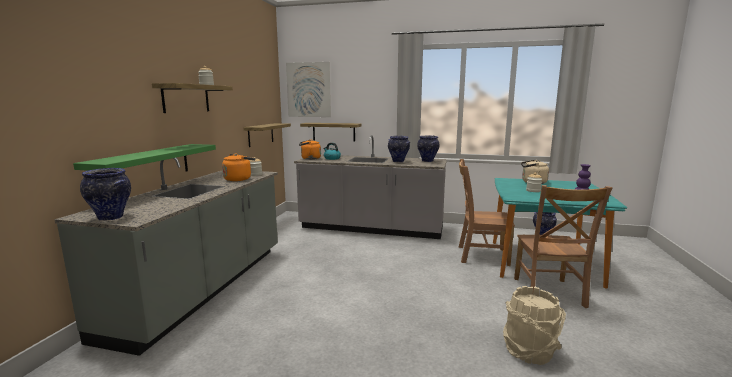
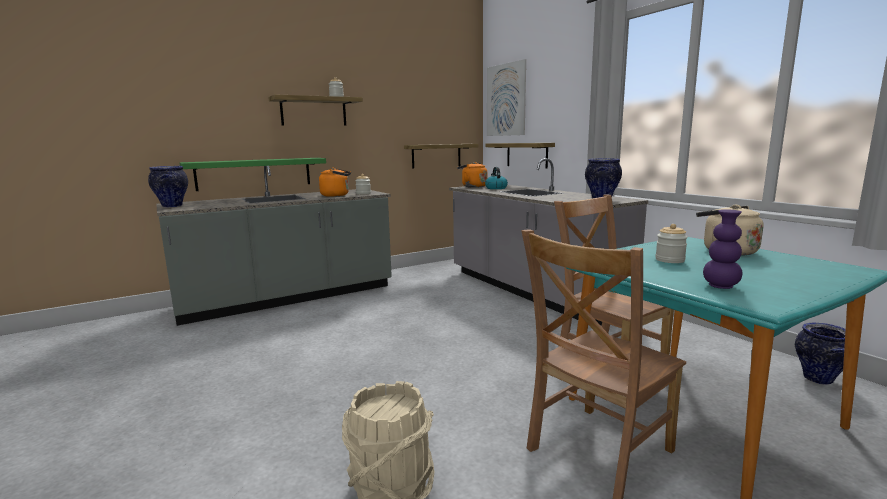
camera: 45 degrees right, 0 degrees up
(398, 161) = (558, 196): vase -> none

